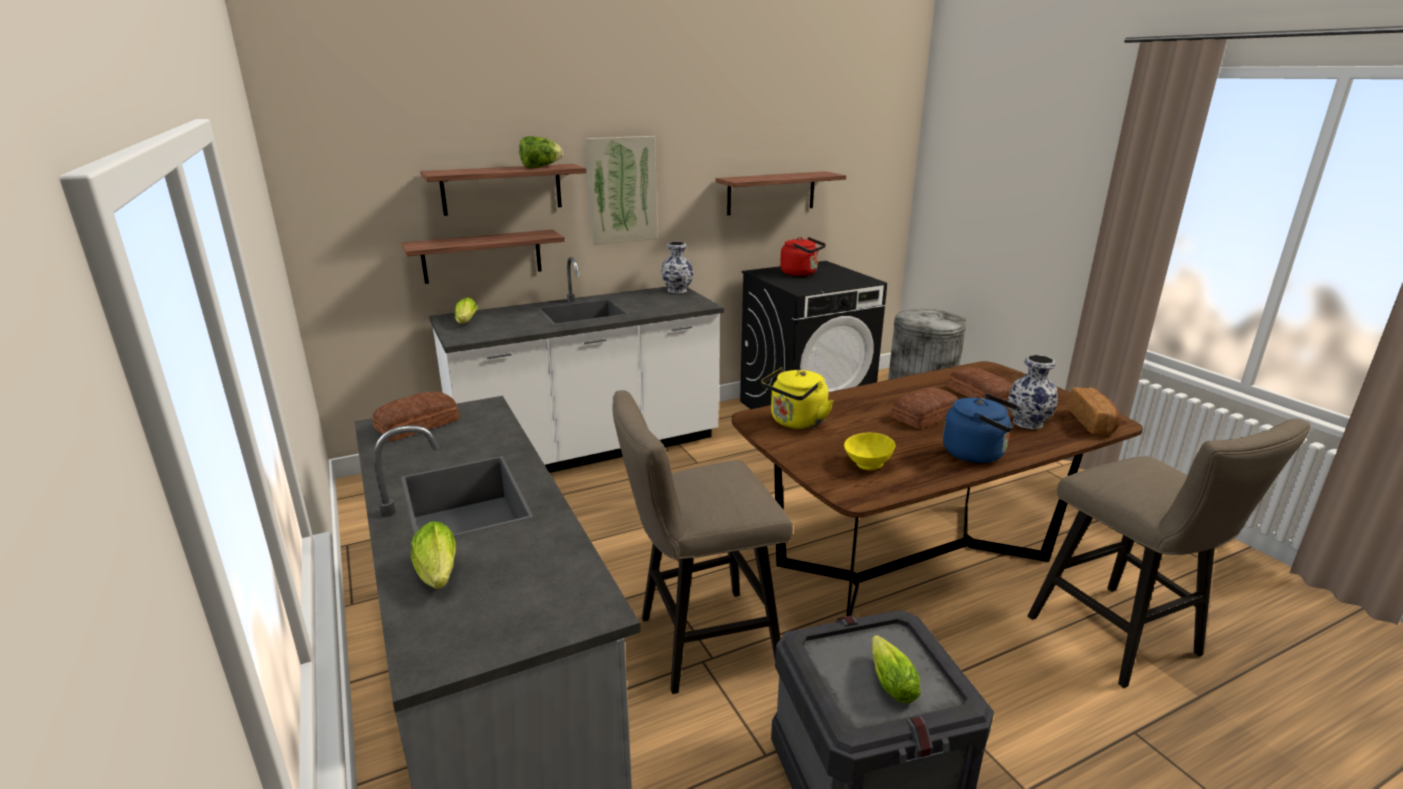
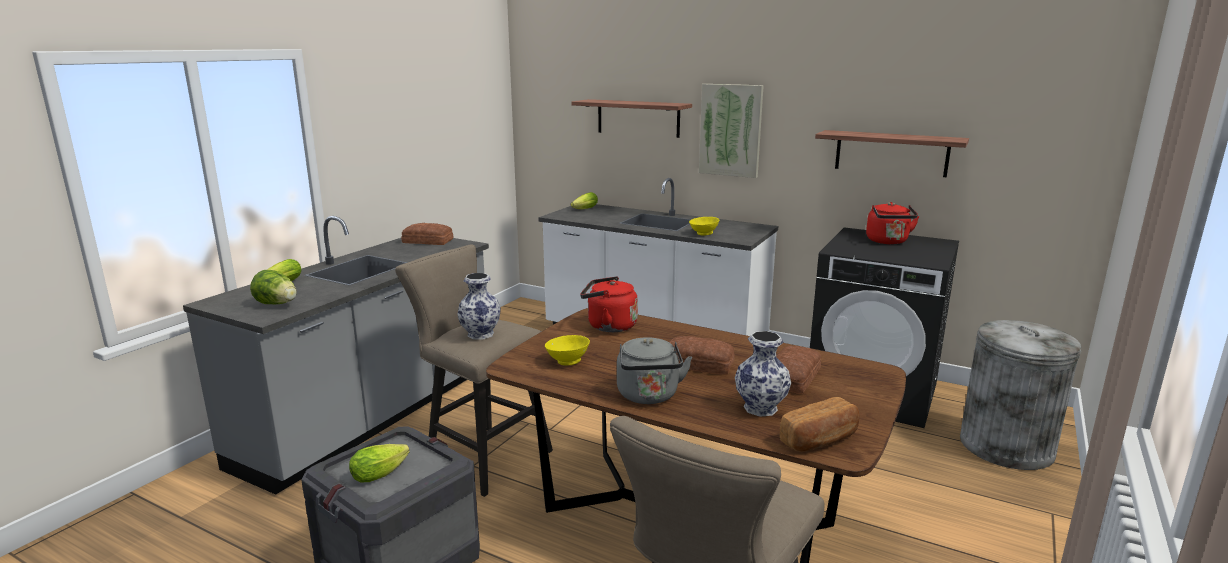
camera: 55 degrees right, 5 degrees down
(482, 256) = (619, 166): shelf -> none
(540, 167) = (655, 103): lettuce -> lettuce (278, 304)
(658, 309) = (703, 234): none -> yellow bowl
(677, 290) = (759, 228): vase -> vase (481, 334)
(796, 422) = (608, 326): yellow kettle -> red kettle
(977, 454) = (649, 396): blue kettle -> grey kettle

